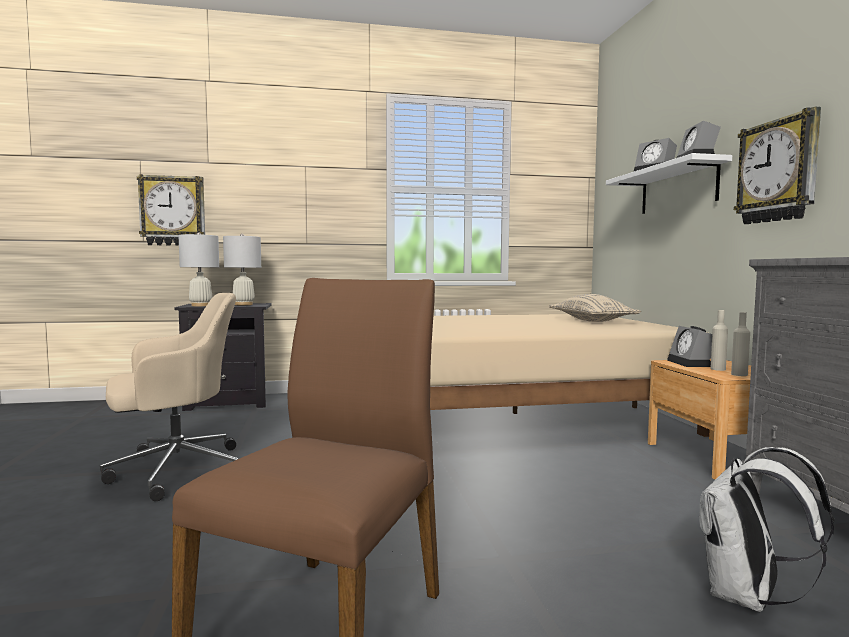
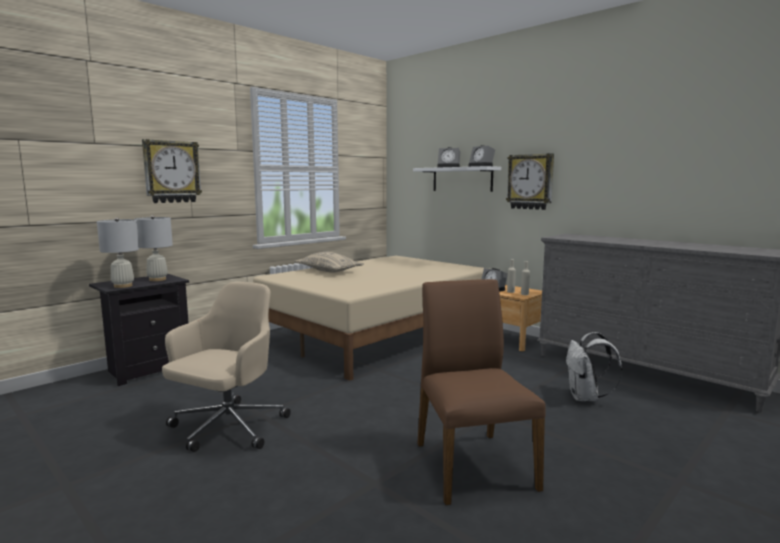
camera: 35 degrees left, 5 degrees up
(173, 211) = (61, 193): wall clock -> wall clock (171, 172)
(591, 321) = (414, 264): beige pillow -> beige pillow (328, 271)

